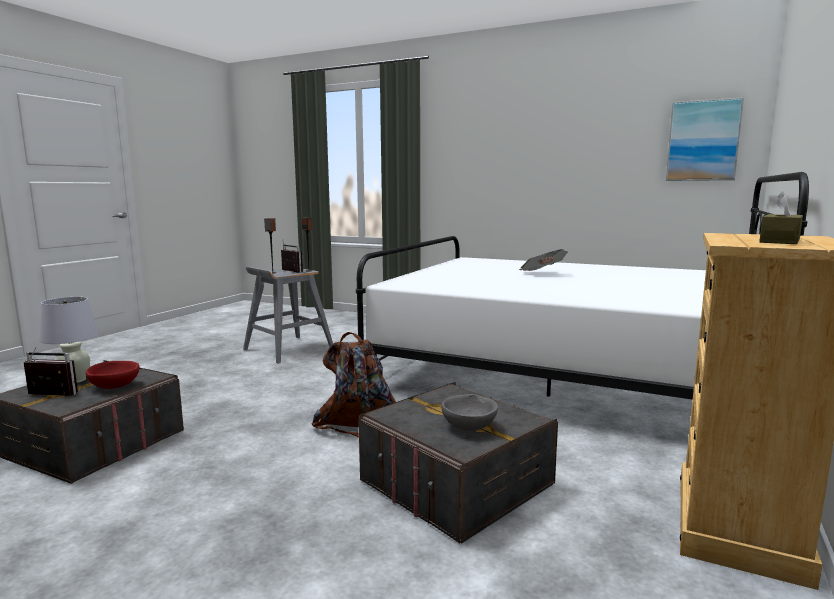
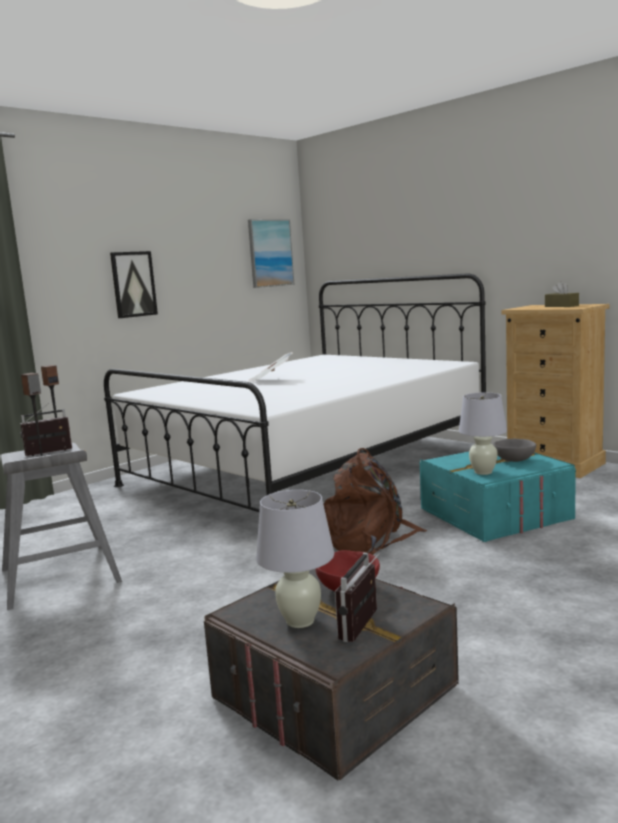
camera: 70 degrees left, 0 degrees up
(409, 413) = (483, 472): none -> white table lamp
(456, 483) = (495, 514): grey storage box -> turquoise storage box
(517, 170) = (133, 284): none -> picture

